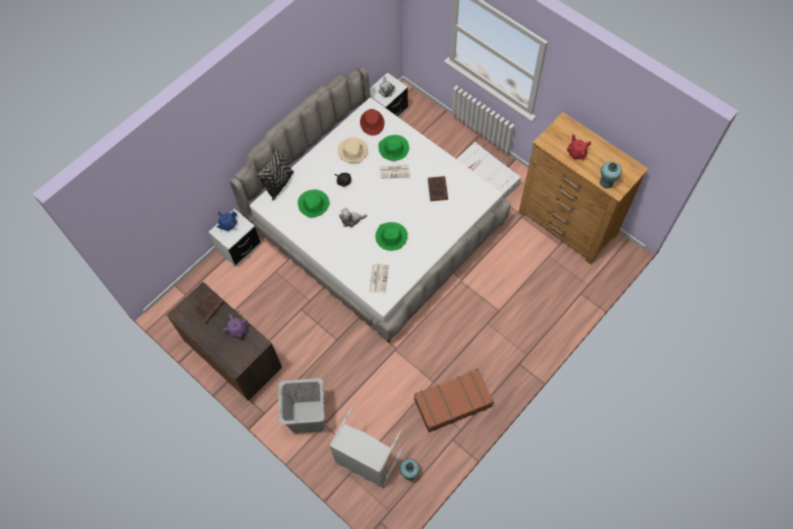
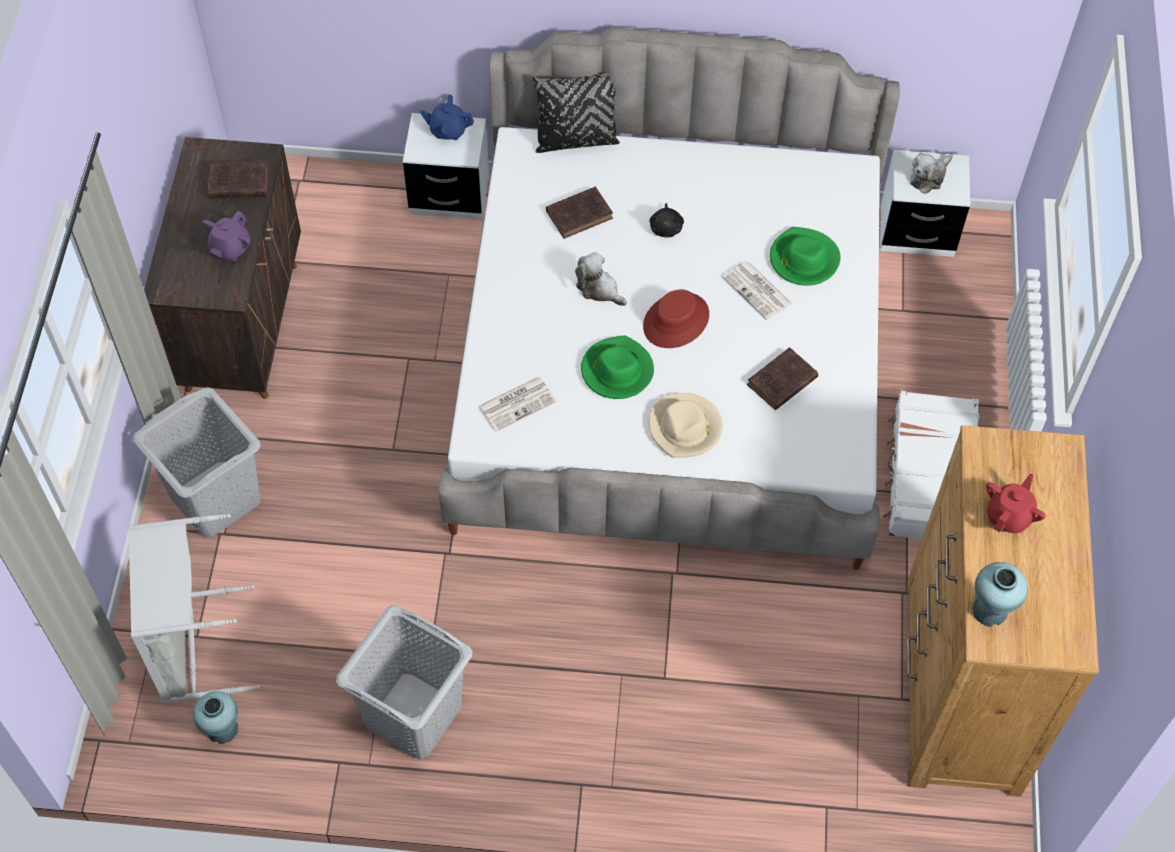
camera: 50 degrees right, 5 degrees down
(313, 204) = (581, 214): green hat -> brown book
(353, 151) = (740, 202): beige hat -> beige hat (685, 428)
(372, 123) = (827, 193): red hat -> red hat (676, 321)
(452, 402) = (412, 715): brown suitcase -> grey laundry basket

